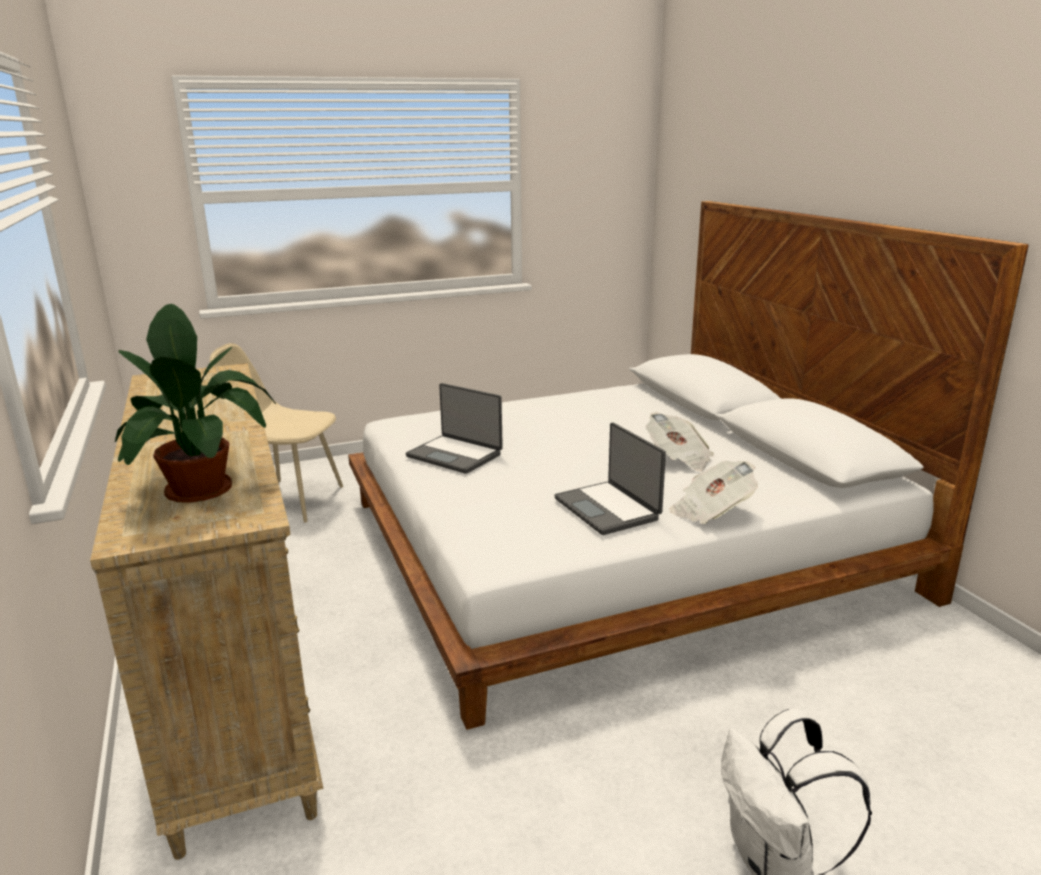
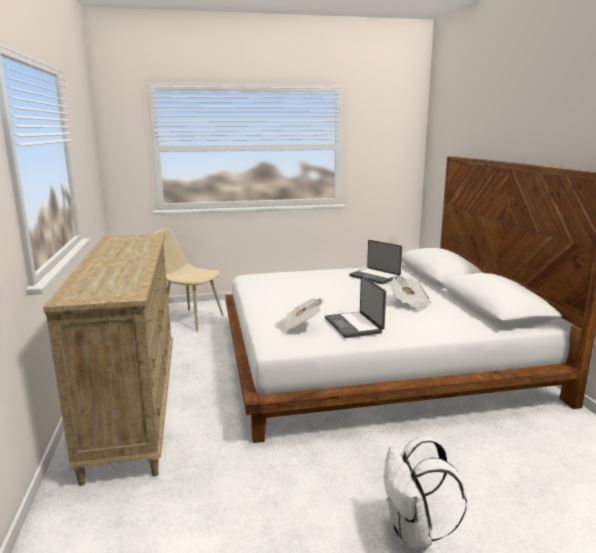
camera: 10 degrees right, 5 degrees down
(202, 486) = (112, 282): potted plant -> none
(455, 455) = (277, 294): laptop -> laptop (375, 276)
(711, 511) = (416, 331): newspaper -> newspaper (298, 327)

